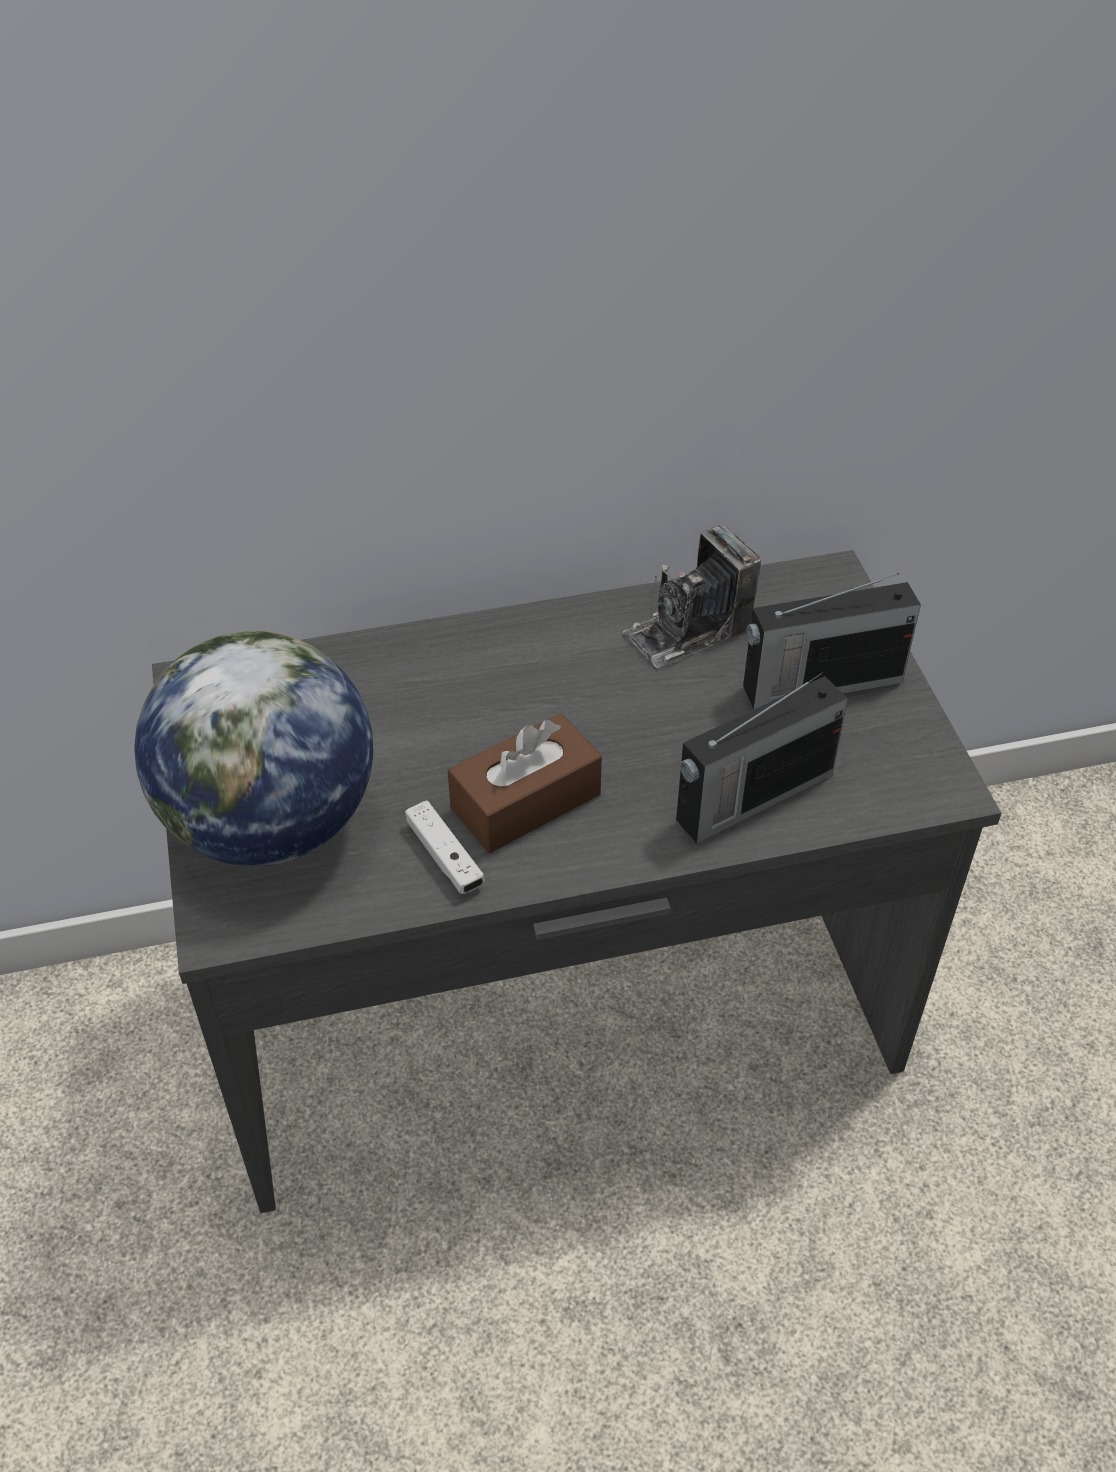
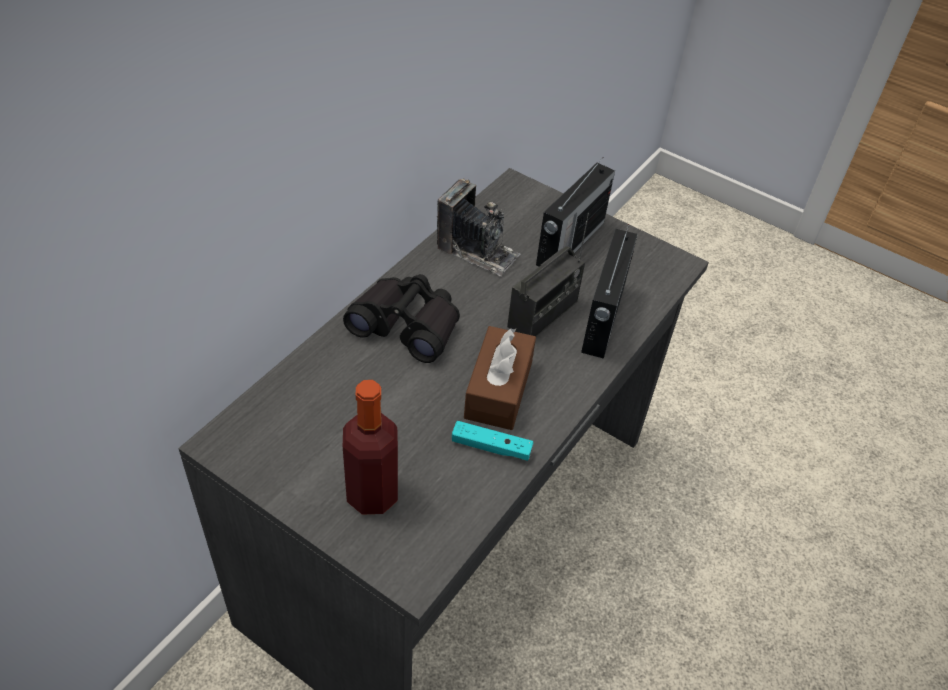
camera: 45 degrees left, 0 degrees up
(270, 823) = (372, 495): globe -> bottle
(445, 856) = (491, 447): white game controller -> turquoise game controller
(505, 671) = (407, 325): none -> black binoculars
(681, 749) = (543, 314): none -> radio
(688, 630) = (477, 250): camera -> camera turned 75 degrees counterclockwise

